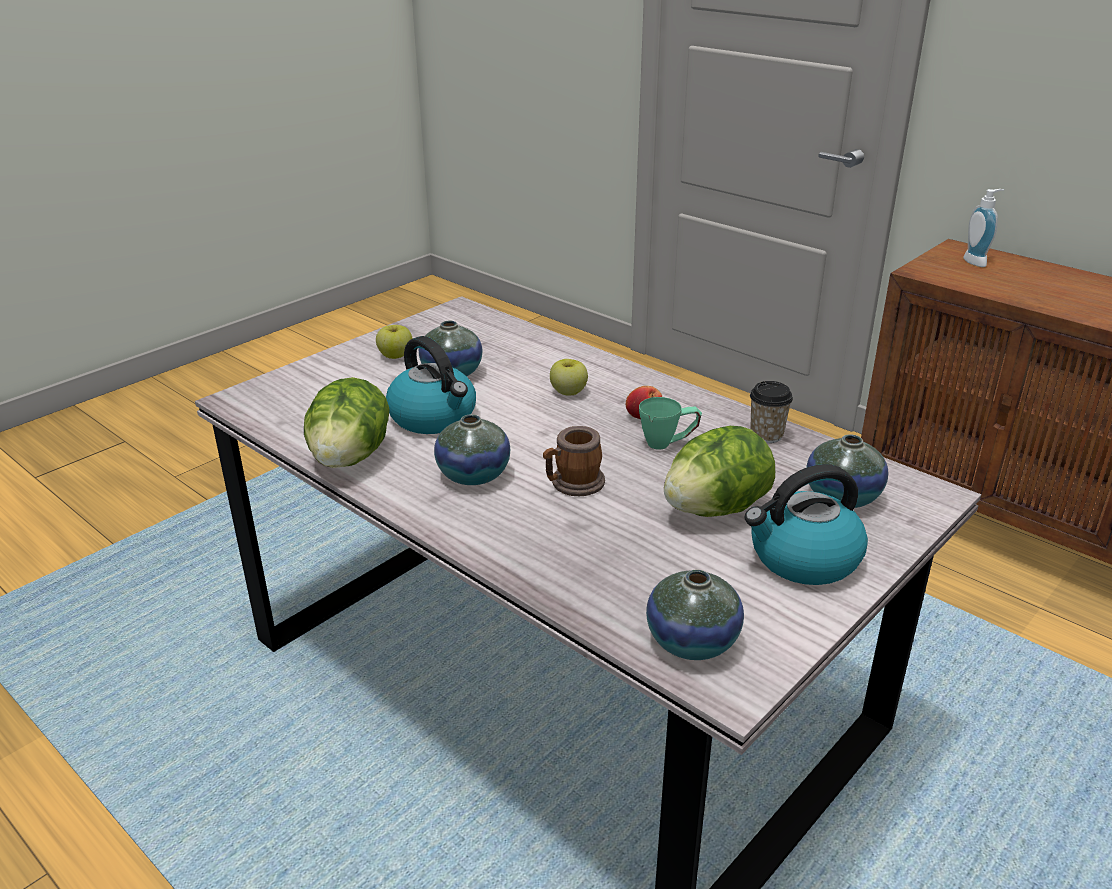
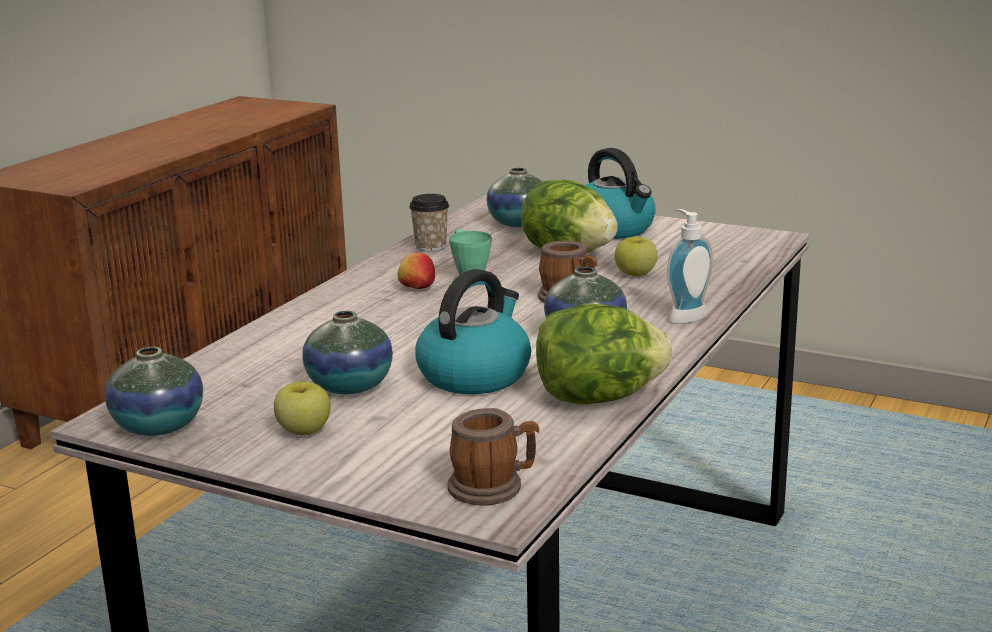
camera: 105 degrees left, 10 degrees down
(264, 402) = (493, 487): none -> mug
(568, 392) = (377, 322): apple -> apple (635, 274)
(692, 641) = (740, 248): vase -> vase (158, 426)
(977, 261) = (44, 171): soap dispenser -> soap dispenser (684, 317)

